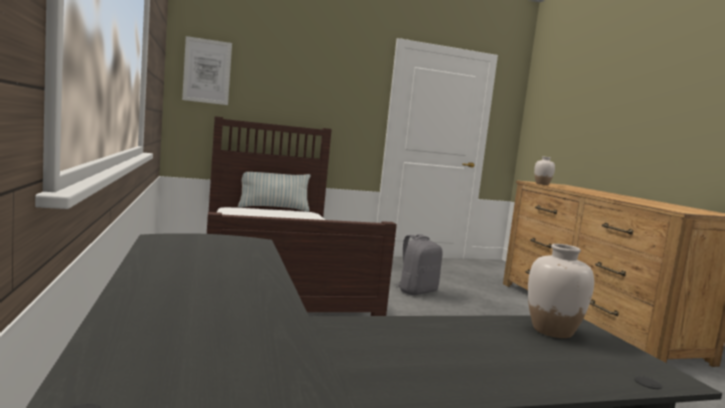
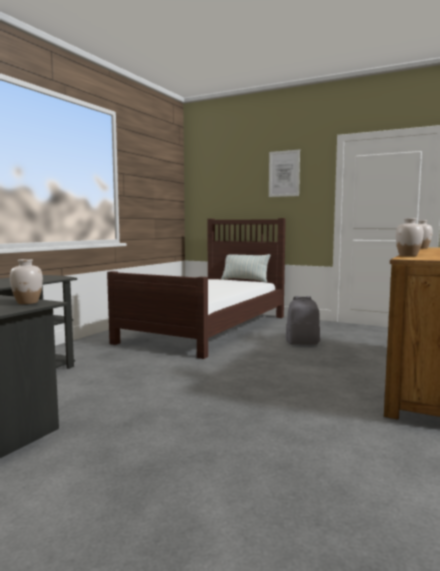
camera: 45 degrees right, 0 degrees up
(207, 71) = (205, 189): picture -> picture (284, 173)
(647, 204) = (408, 255): none -> white vase

